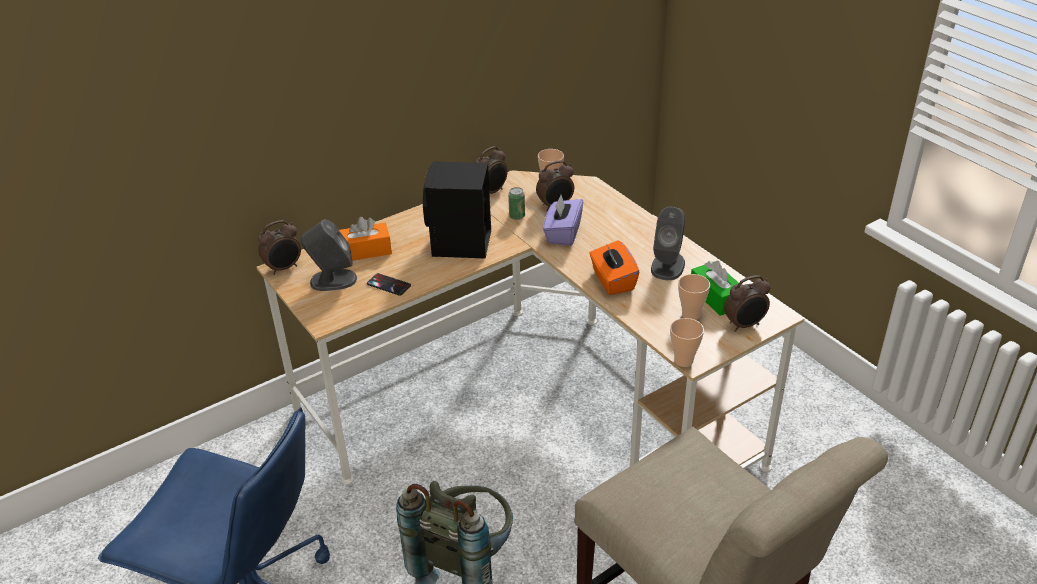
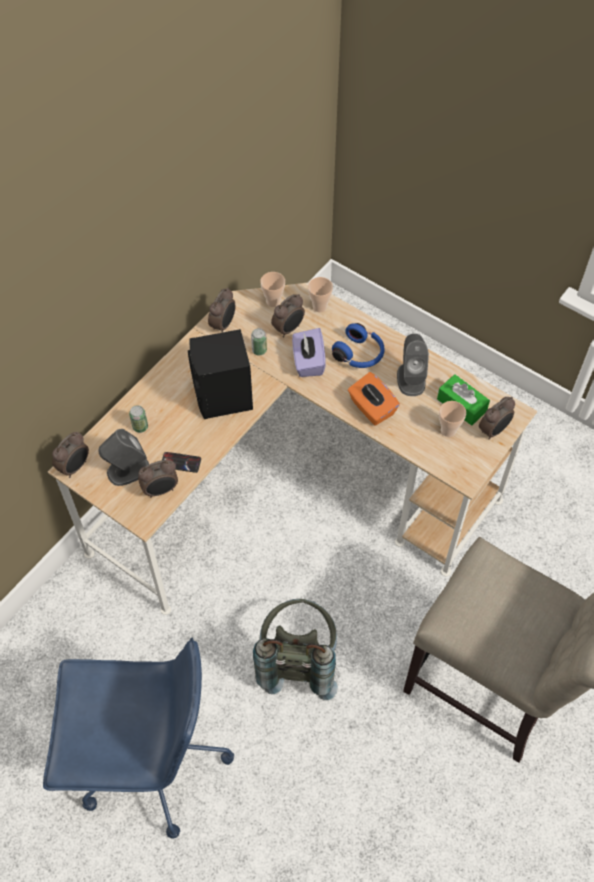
camera: 20 degrees left, 20 degrees up
(356, 302) = (161, 490): none -> alarm clock
(365, 251) = (140, 427): orange tissue box -> can
(620, 237) = (359, 354): none -> blue headphones
(683, 360) = (459, 482): cup -> cup (319, 307)

